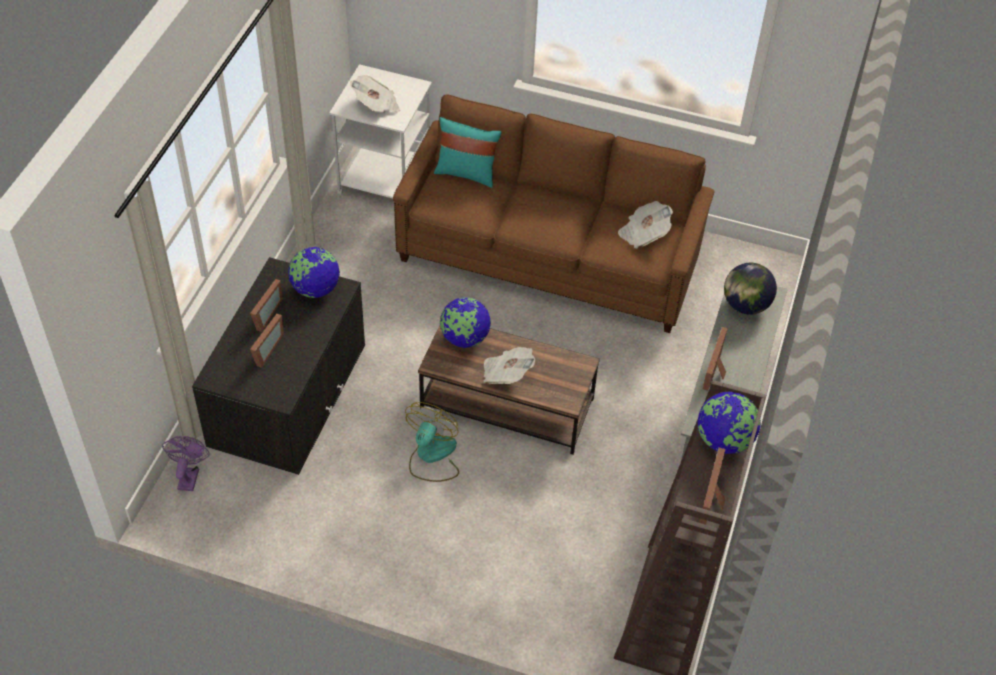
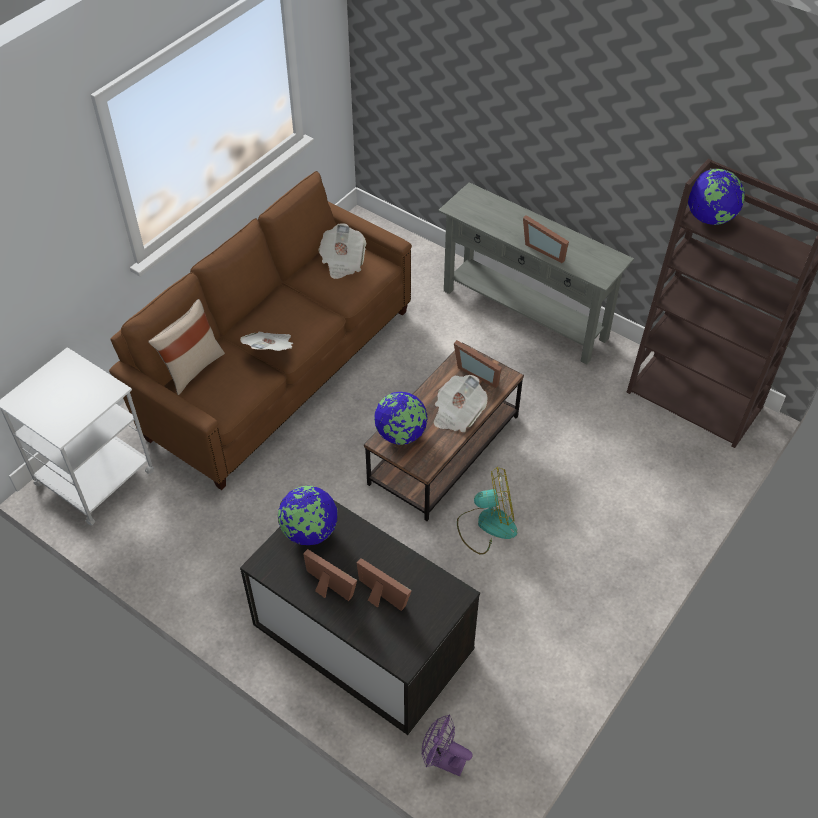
camera: 70 degrees left, 0 degrees up
(376, 105) = (75, 402): newspaper -> newspaper (270, 350)
(432, 456) = (487, 525): fan -> fan turned 135 degrees clockwise
(466, 173) = (192, 368): turquoise pillow -> beige pillow
(715, 500) = (771, 240): picture frame -> picture frame (478, 372)
(745, 305) = (478, 211): globe -> none

